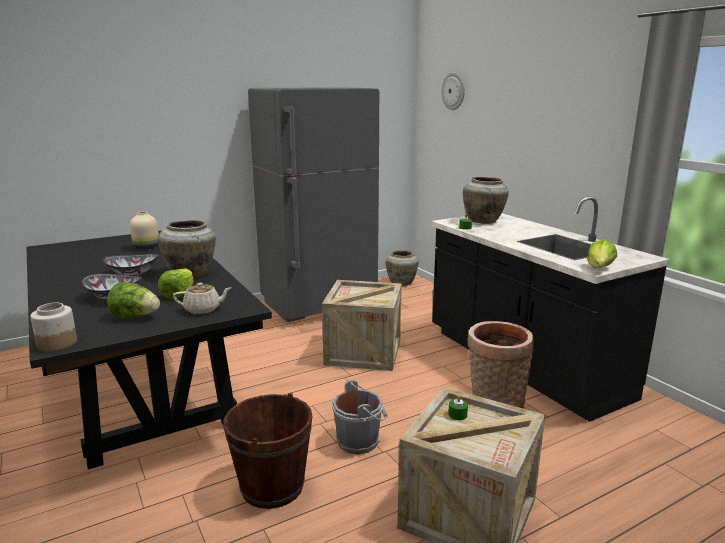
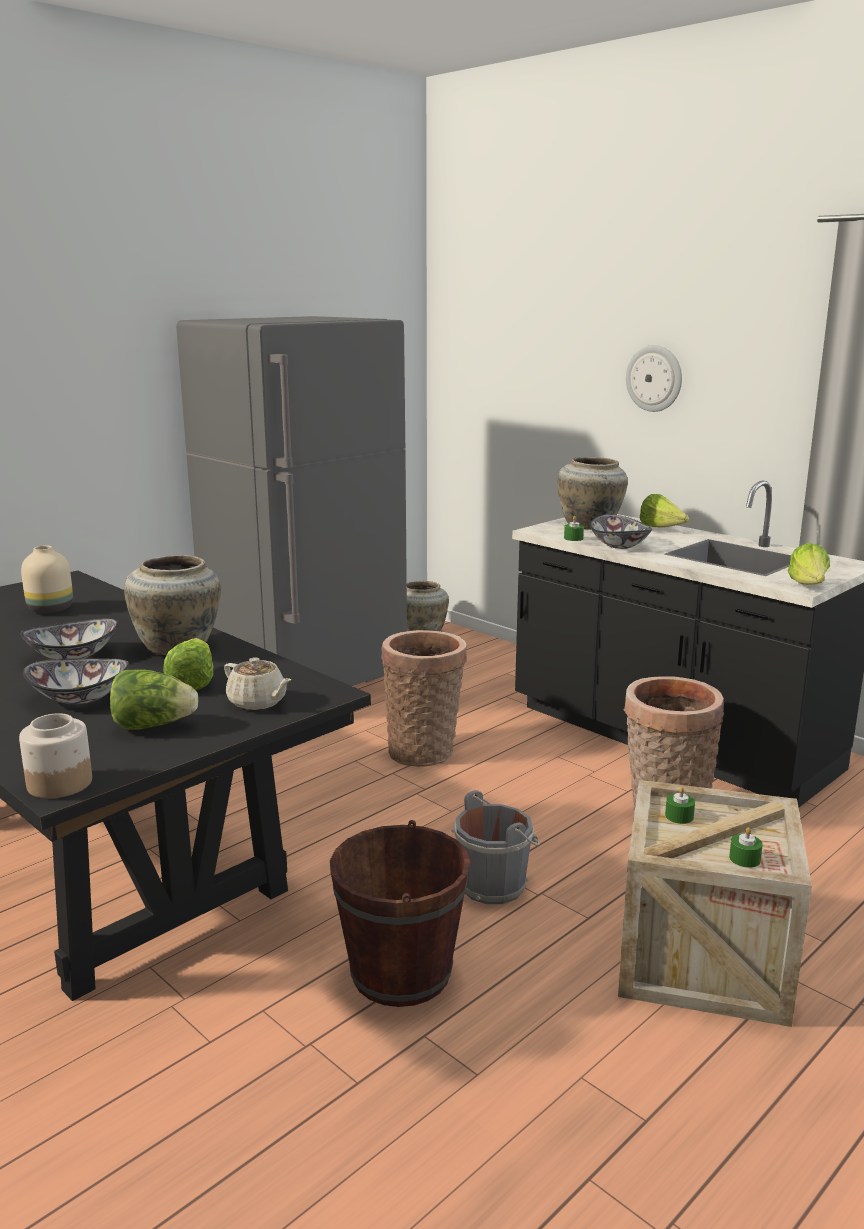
camera: 15 degrees left, 0 degrees up
(203, 309) = (258, 702): beige teapot -> beige teapot turned 60 degrees clockwise
(363, 352) = (424, 750): crate -> basket
(453, 91) = (499, 320): wall clock -> wall clock (654, 378)
(483, 450) = (744, 859): none -> green candle
(491, 234) = (620, 545): none -> bowl
(529, 225) = (661, 528): none -> lettuce

